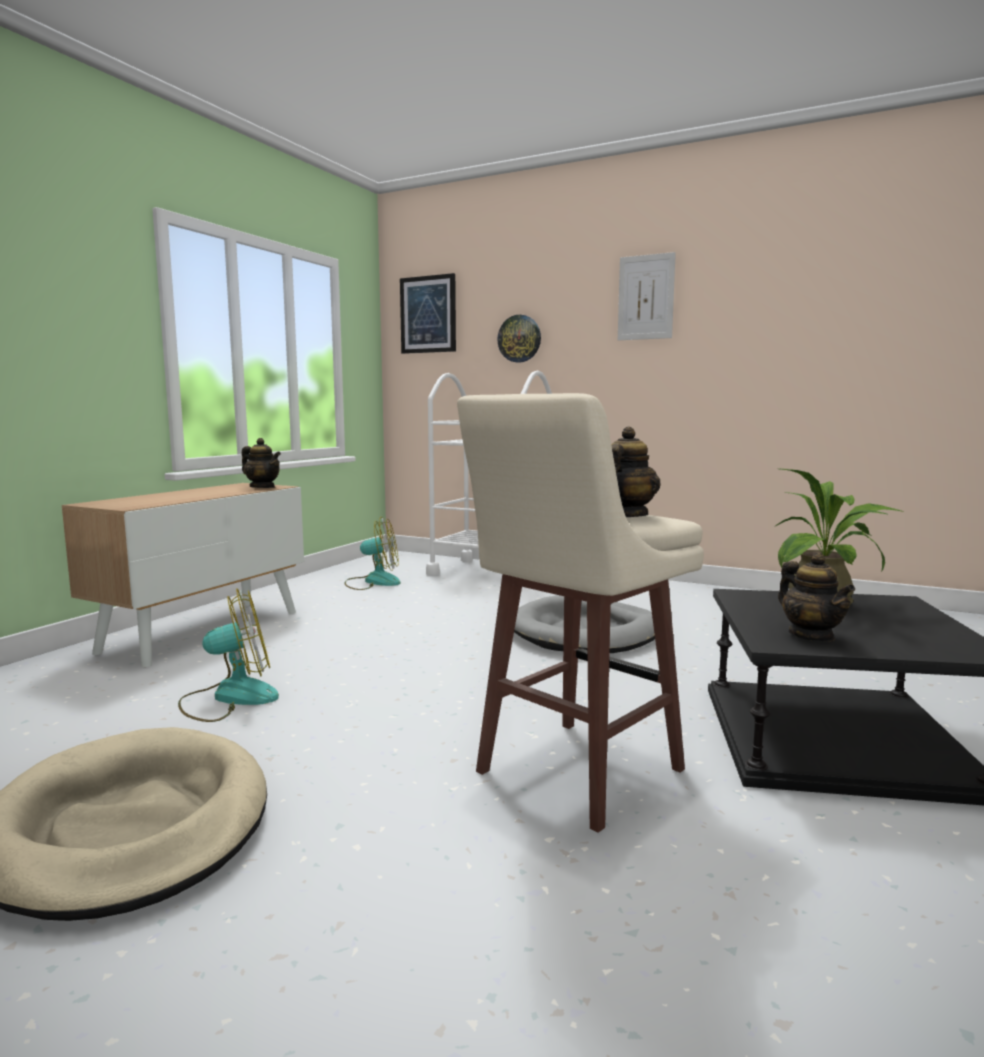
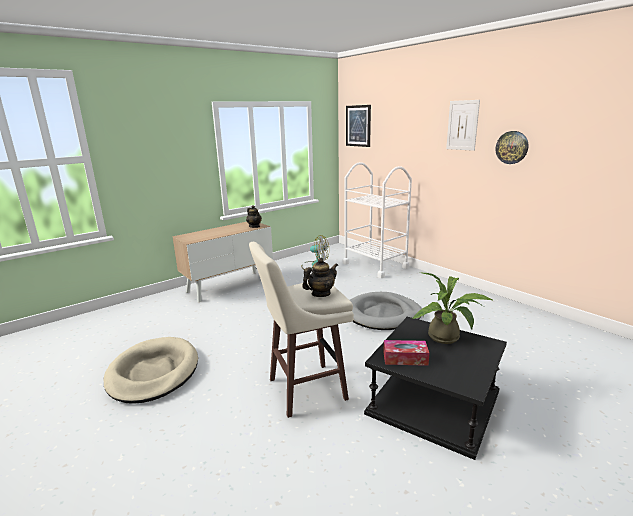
camera: 25 degrees right, 10 degrees up
(230, 697) = (215, 323): fan -> none
(519, 338) = (399, 143): wall clock -> wall clock (512, 147)
(811, 636) = (405, 358): teapot -> tissue box

